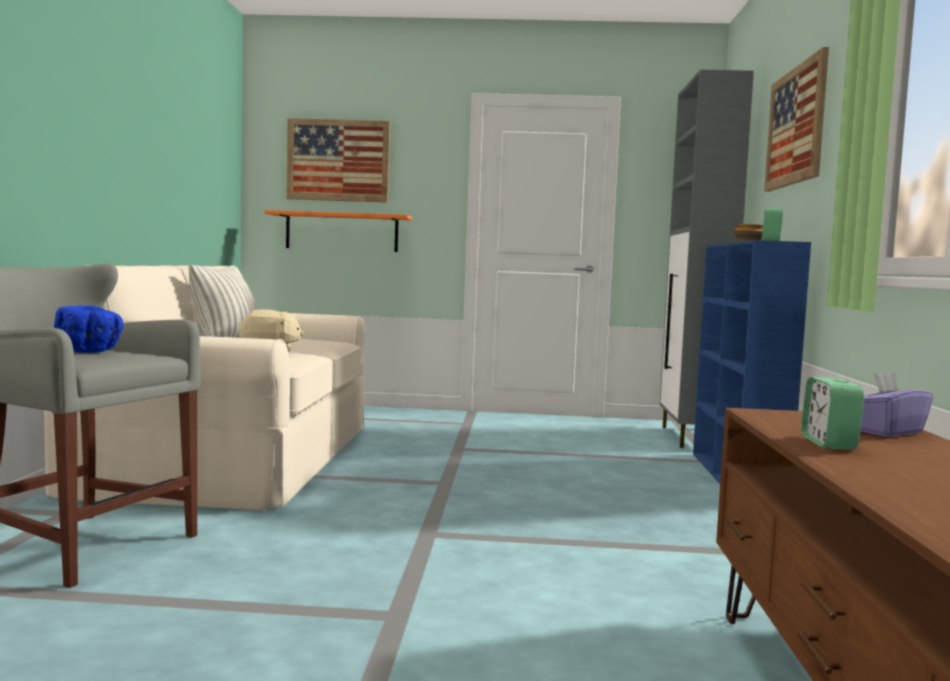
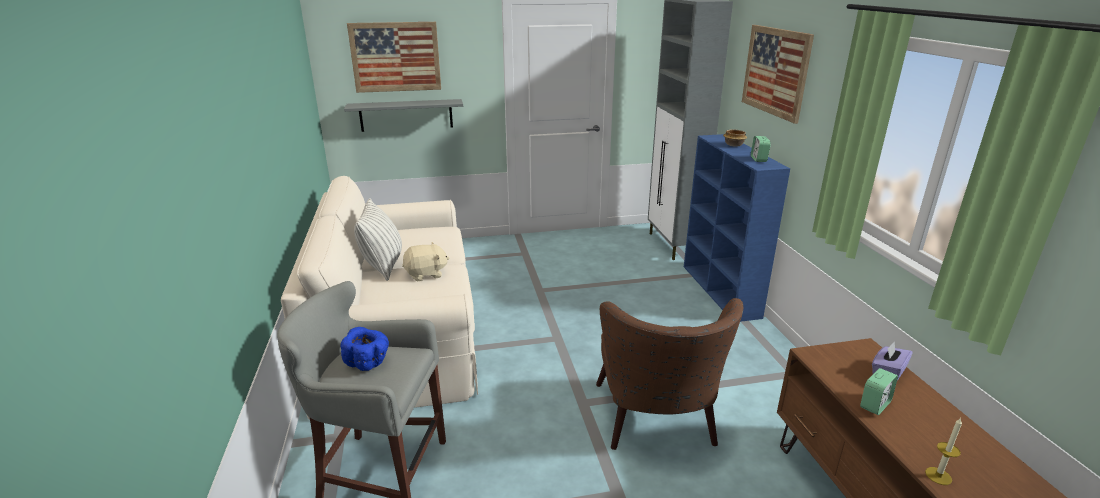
camera: 15 degrees left, 20 degrees up
(342, 232) = (406, 115): orange shelf -> grey shelf
(525, 566) = (656, 424): none -> brown armchair
(828, 443) = (874, 405): alarm clock -> alarm clock turned 120 degrees counterclockwise
(889, 490) = (938, 476): none -> candle

